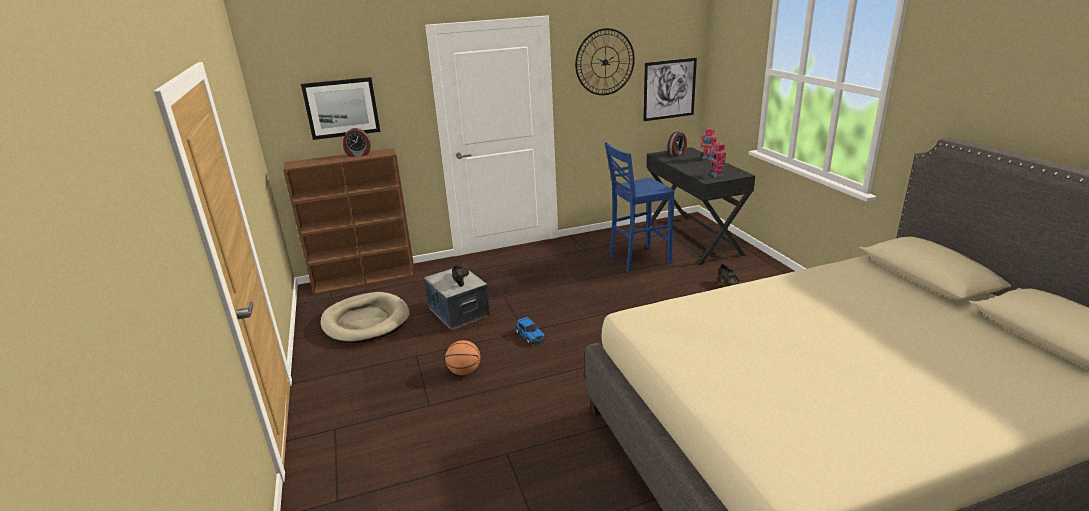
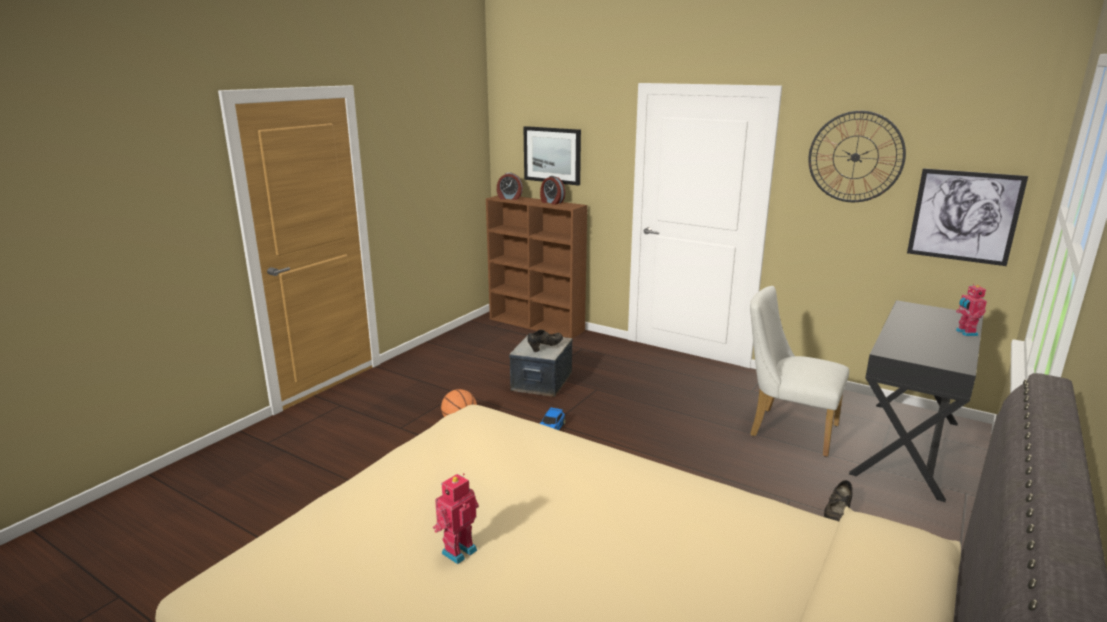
camera: 50 degrees right, 5 degrees down
(366, 321) = (480, 353): beige dog bed -> none
(637, 259) = (786, 429): blue stool -> white chair
(677, 154) = (936, 314): alarm clock -> alarm clock (509, 198)
(716, 175) = (915, 353): toy robot -> toy robot (457, 550)

